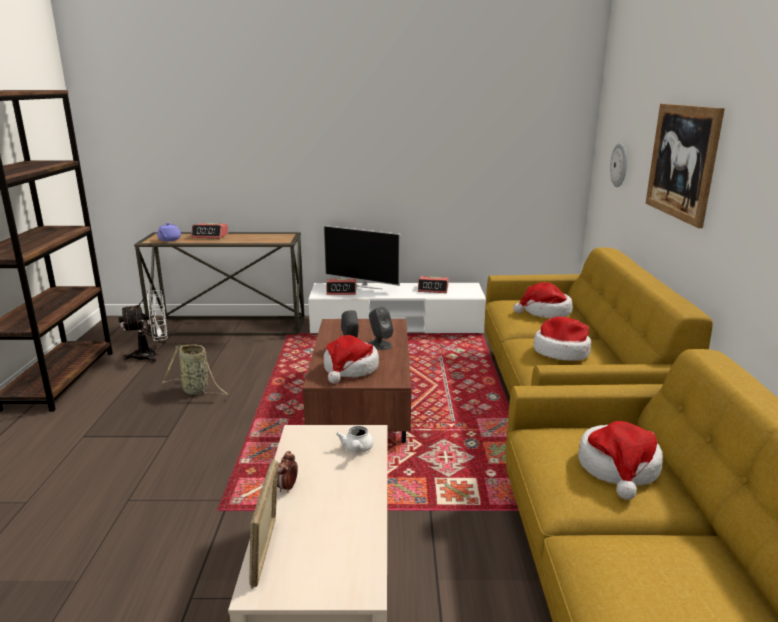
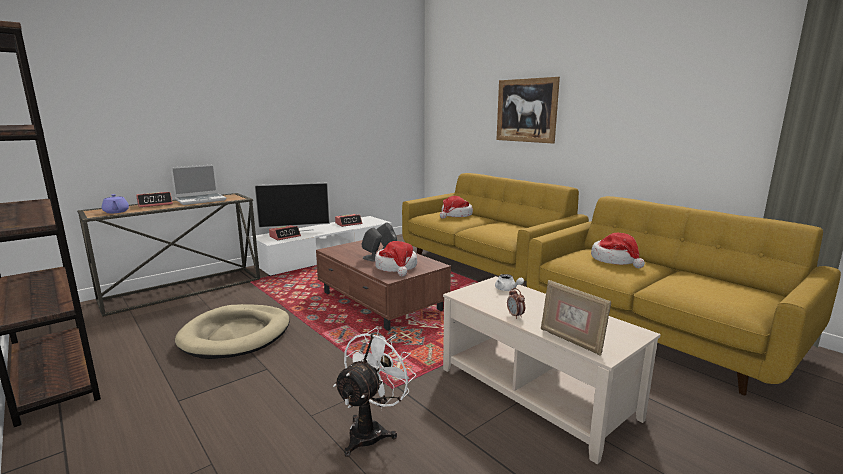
camera: 40 degrees left, 5 degrees down
(151, 356) = (138, 328): white fan -> white fan (372, 431)
(197, 390) = (236, 335): basket -> beige dog bed
(251, 237) = (201, 200): none -> laptop
(561, 351) = (500, 228): hat -> none
(619, 165) = (459, 122): wall clock -> none

